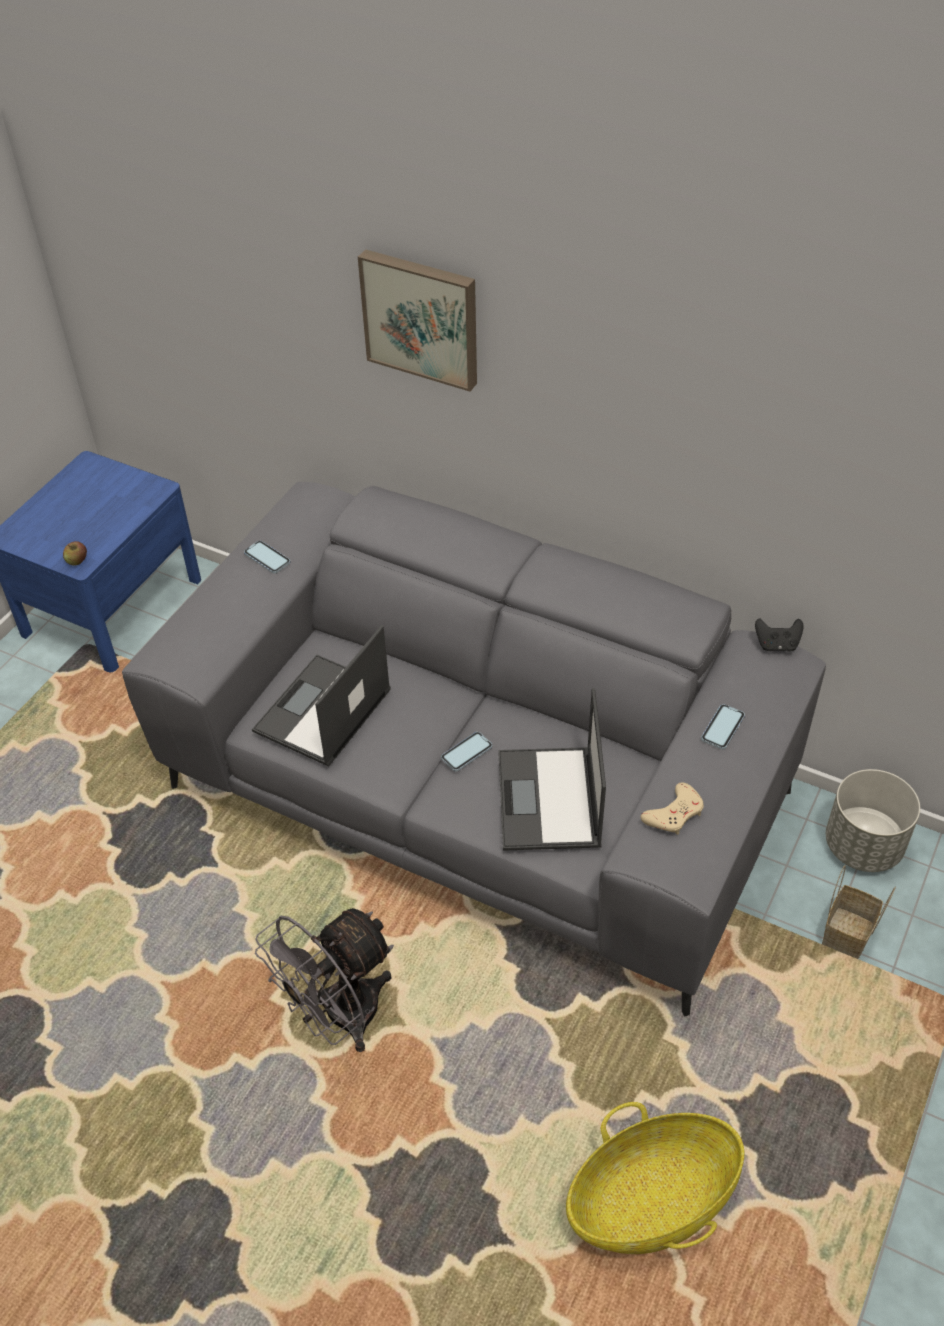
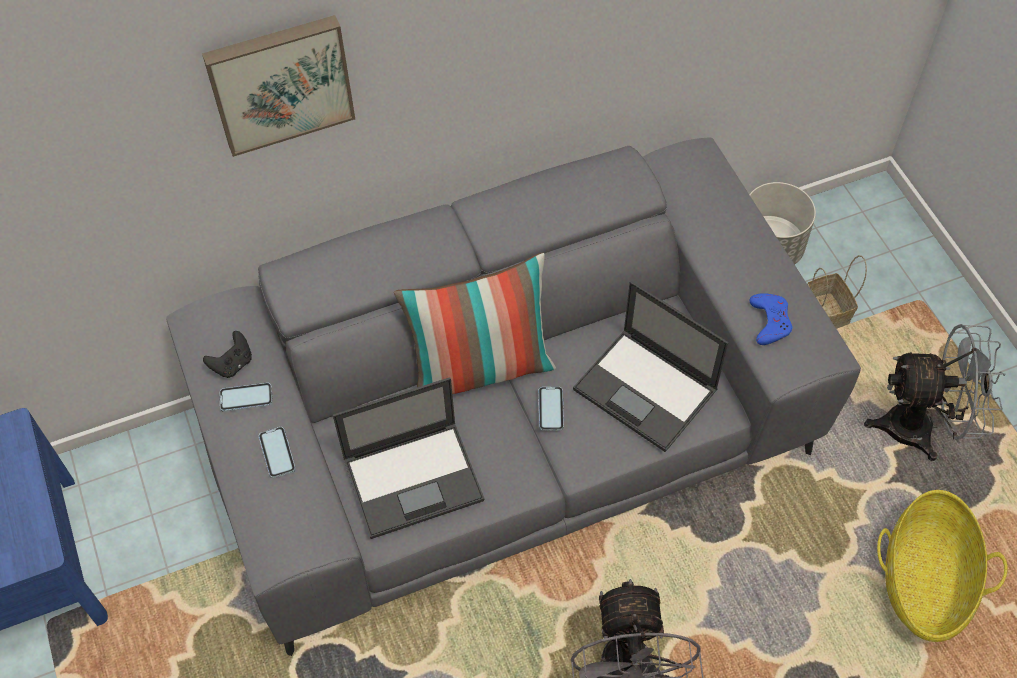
camera: 50 degrees left, 10 degrees up
(77, 561) = (32, 552): apple -> none
(322, 712) = (415, 478): laptop -> laptop turned 90 degrees counterclockwise
(460, 688) = (481, 368): none -> pillow
(674, 813) = (770, 321): beige game controller -> blue game controller
(722, 728) = (721, 237): phone -> phone (277, 453)
(777, 645) = (678, 150): black game controller -> black game controller (233, 364)
(813, 1093) = (921, 427): none -> grey fan

